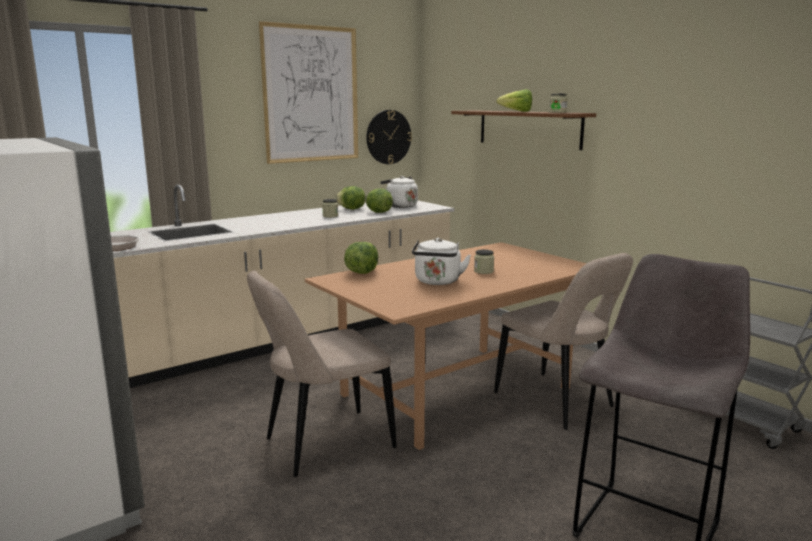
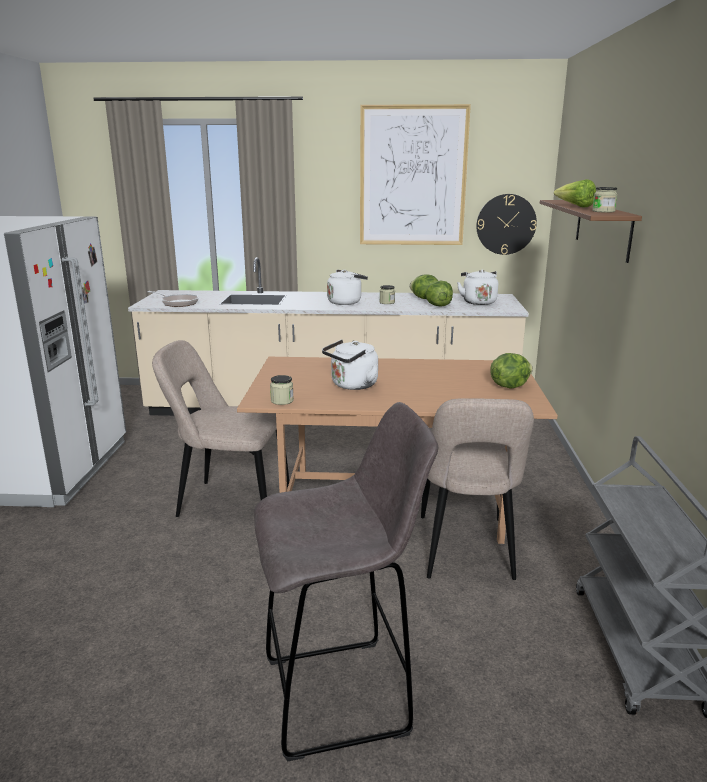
camera: 40 degrees right, 5 degrees up
(294, 221) = (346, 302): none -> white kettle
(361, 272) = (318, 361): lettuce -> lettuce (509, 386)
(483, 271) = (418, 386): jar -> jar (282, 401)

